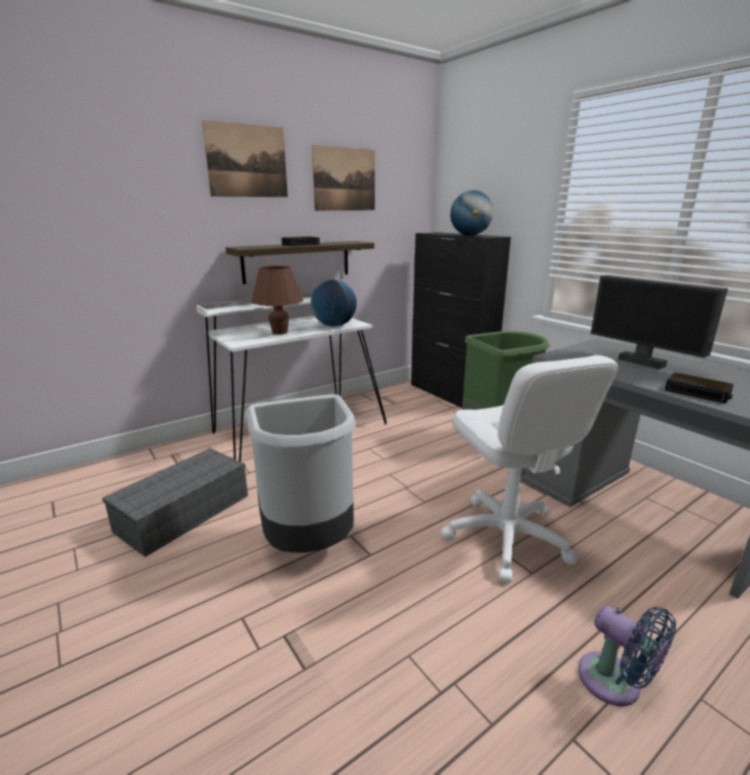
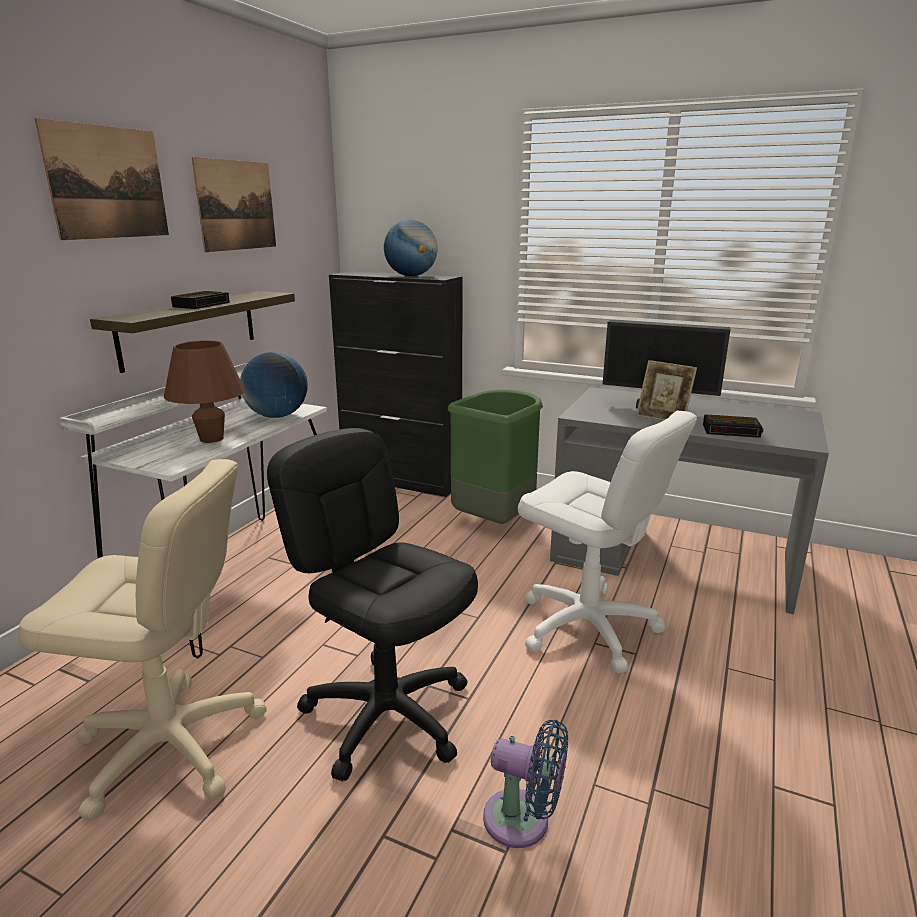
camera: 30 degrees left, 0 degrees up
(183, 514) = (170, 746): grey storage box -> beige office chair
(309, 543) = (387, 714): grey trash can -> black office chair
(615, 684) = (767, 724): blue fan -> blue fan (523, 821)
(634, 371) = (662, 418): none -> picture frame

